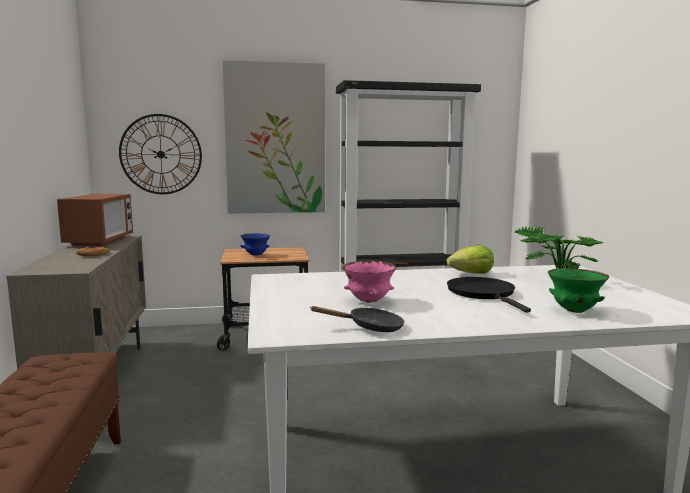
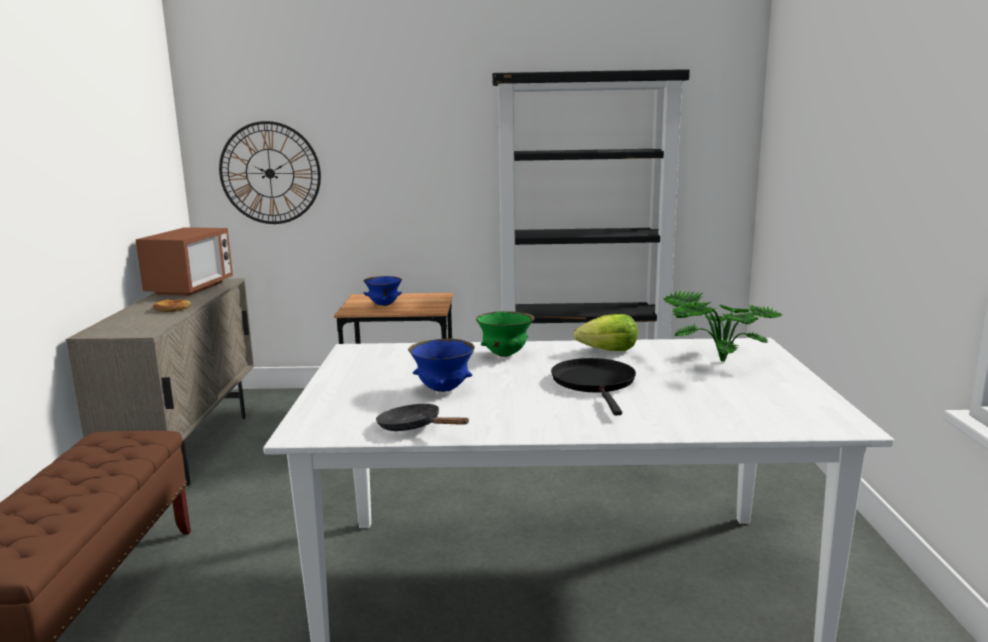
camera: 10 degrees right, 5 degrees up
(275, 139) = (414, 149): picture -> none
(369, 301) = (443, 389): pink bowl -> blue bowl
(370, 327) = (414, 427): black frying pan -> black frying pan turned 150 degrees counterclockwise
(575, 311) = (688, 414): green bowl -> green bowl (505, 355)

